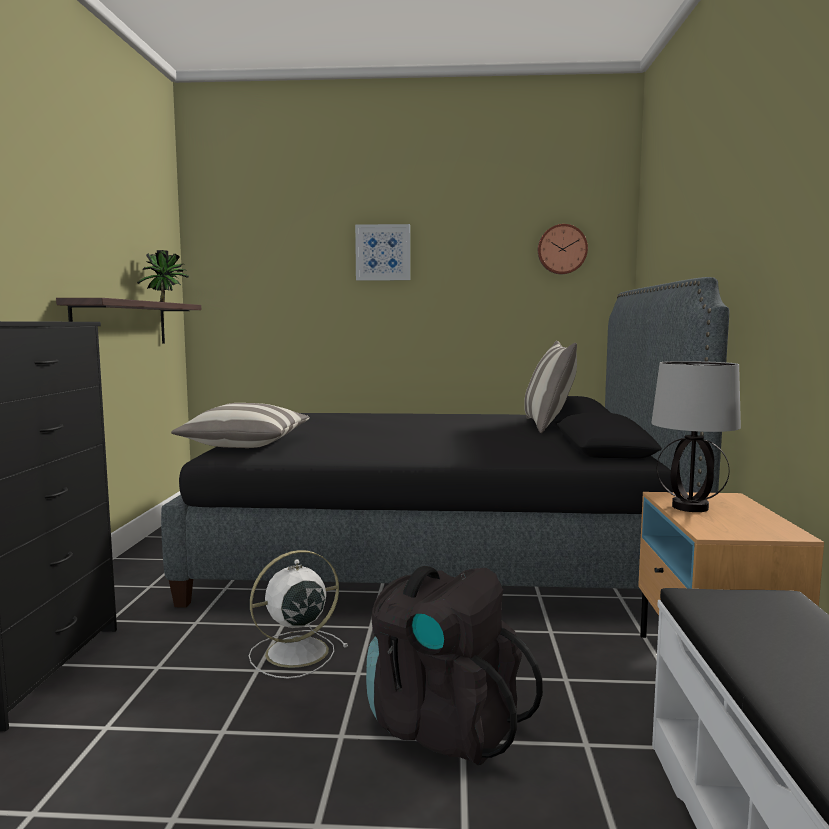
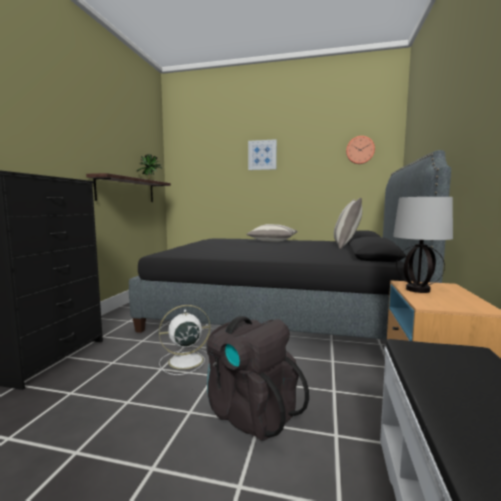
camera: 10 degrees right, 0 degrees up
(246, 444) = (177, 250): pillow -> pillow (273, 241)

